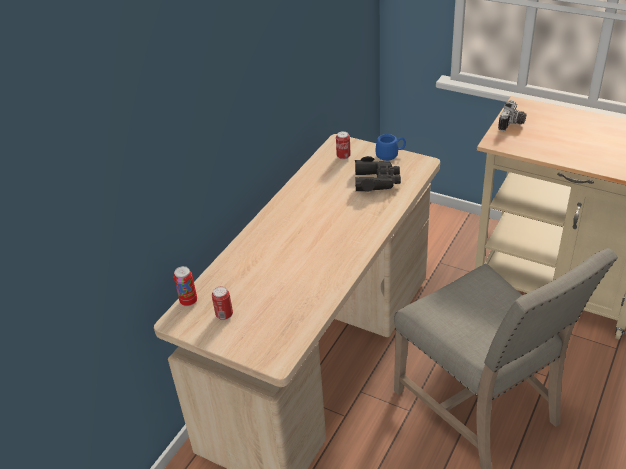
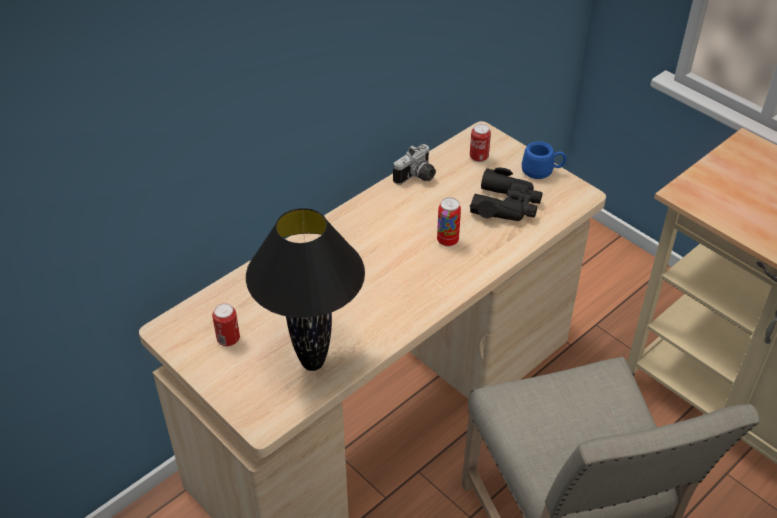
camera: 15 degrees right, 5 degrees up
(188, 301) = (194, 308): can -> can (447, 240)
(292, 313) = (312, 362): none -> black table lamp
(512, 124) = (722, 172): camera -> camera (417, 177)

